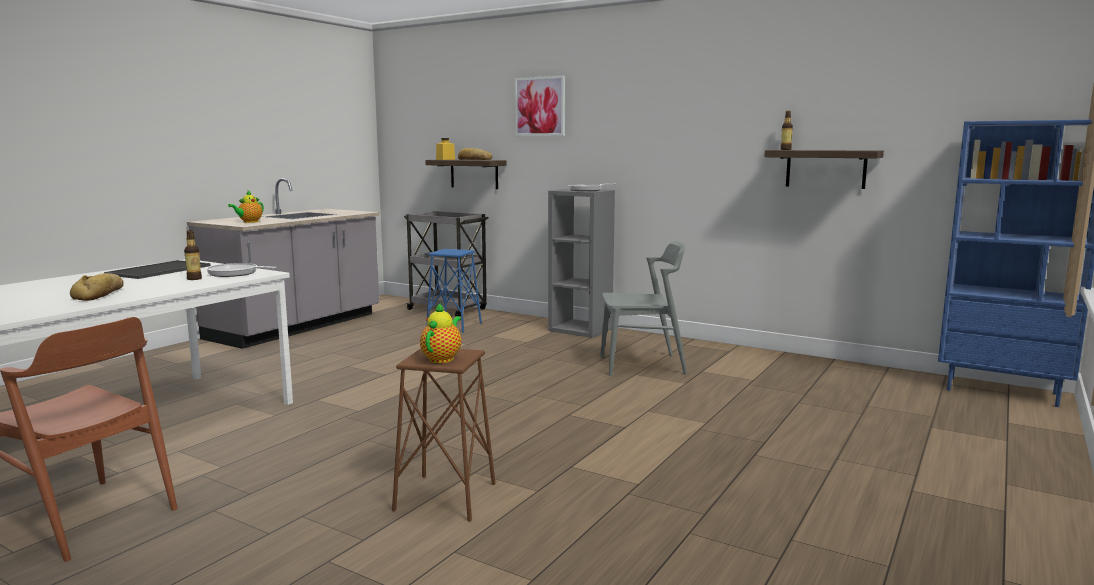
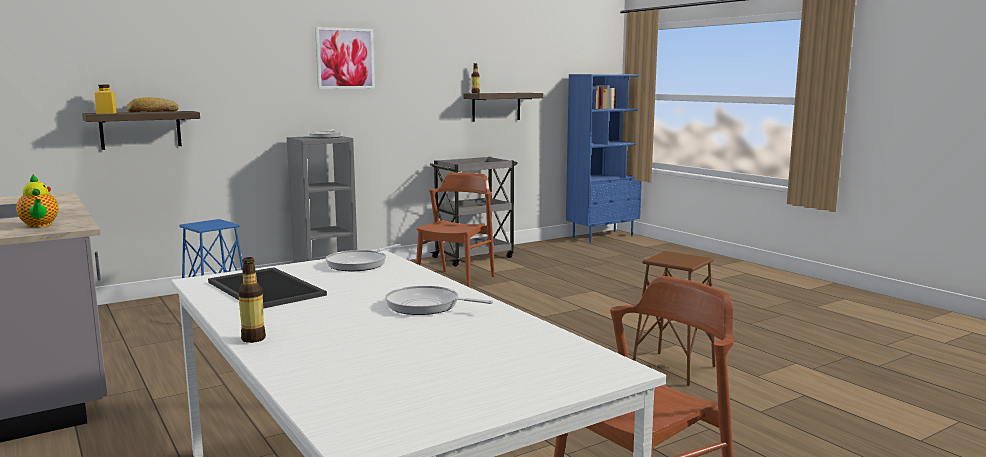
camera: 65 degrees left, 0 degrees up
(101, 294) = (427, 306): bread -> frying pan
(194, 279) = (372, 276): bottle -> bottle (253, 339)
(442, 358) = (684, 259): teapot -> none
(448, 309) = (137, 307): grey cart -> grey cart (474, 257)
(540, 106) = (236, 49): picture -> picture (345, 58)
(642, 365) = (456, 281): grey chair -> brown chair

